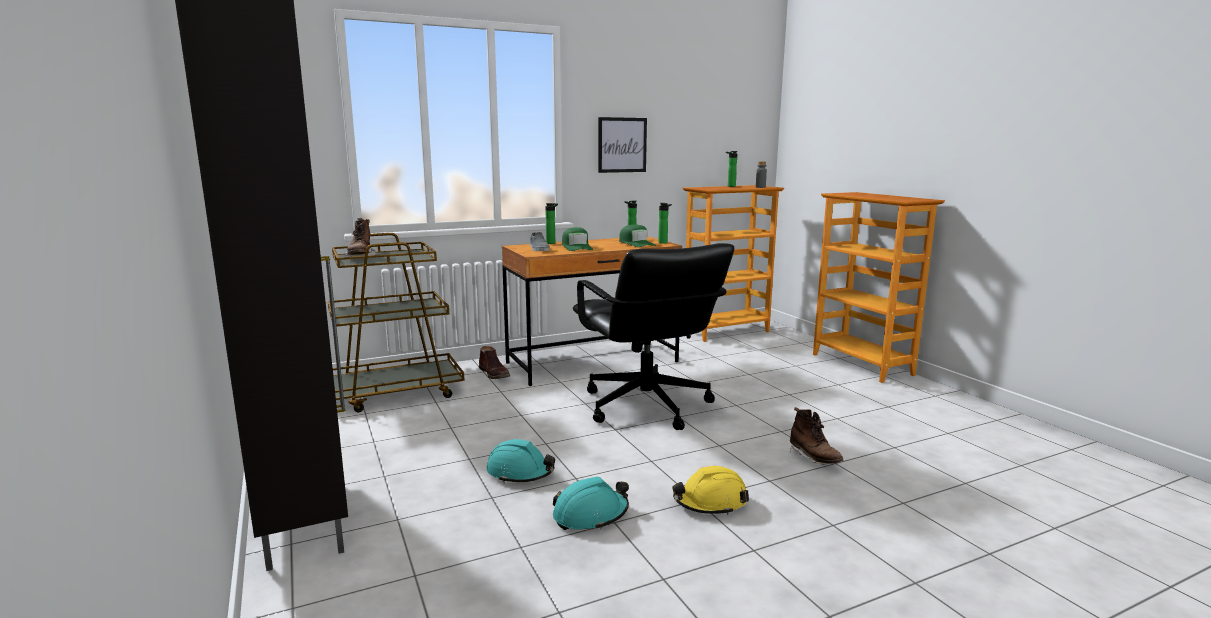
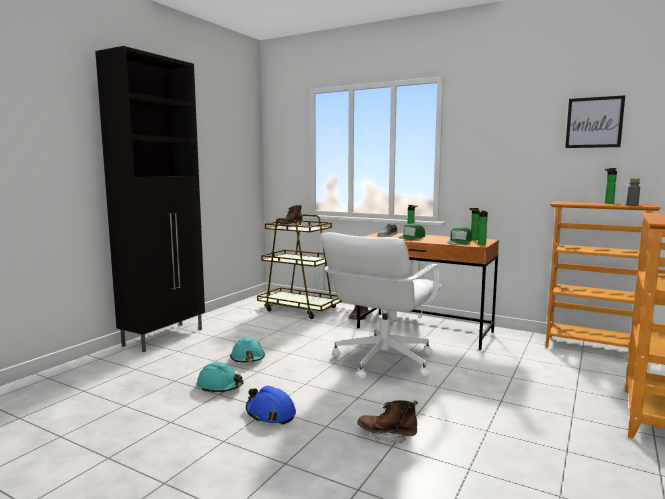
camera: 55 degrees right, 5 degrees down
(622, 145) = (493, 163): picture -> picture (594, 122)
(646, 406) = (382, 361): black office chair -> white office chair
(710, 502) = (270, 414): yellow hard hat -> blue hard hat
(814, 458) = (387, 435): brown boot -> brown boot turned 75 degrees clockwise

